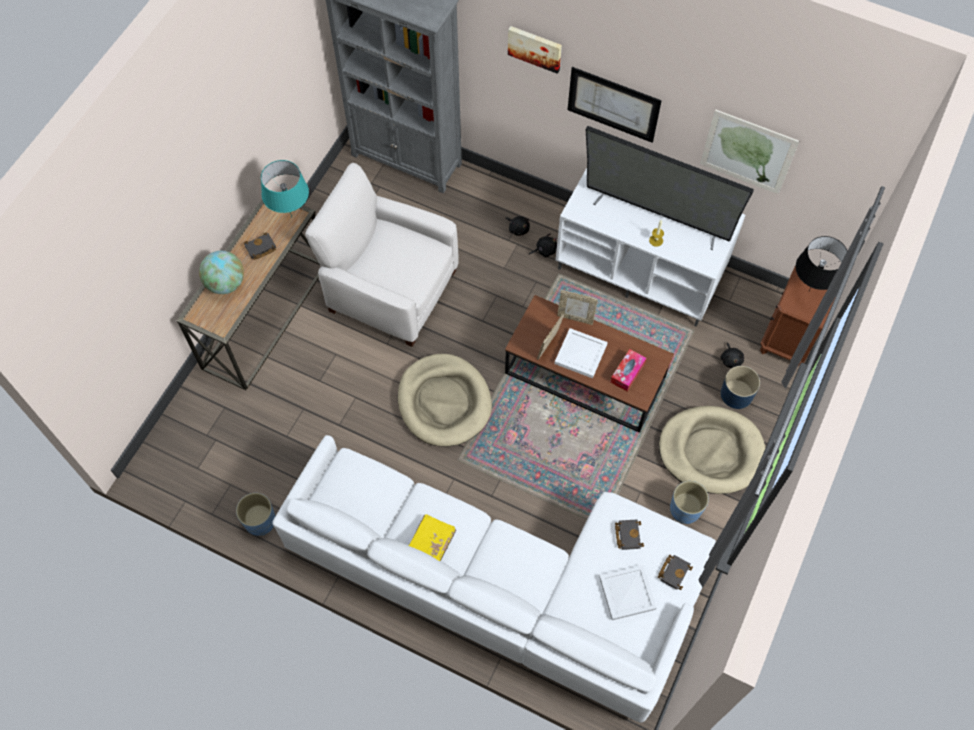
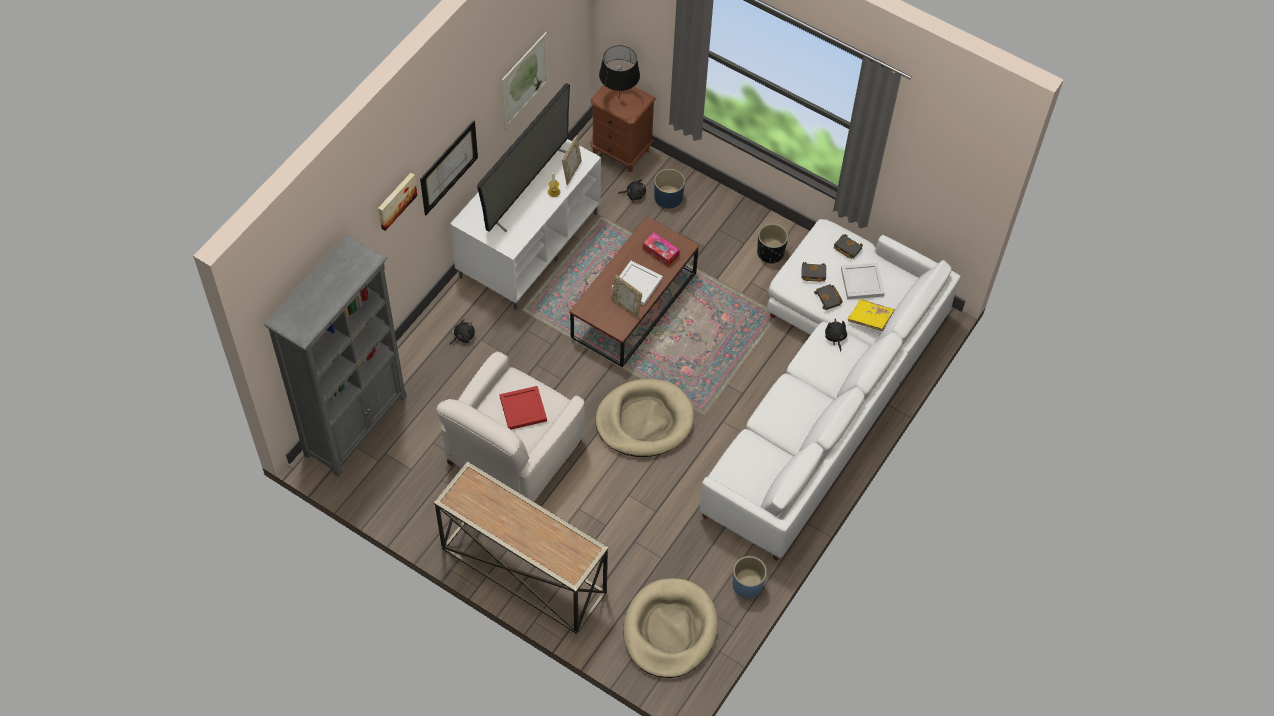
camera: 85 degrees left, 5 degrees down
(226, 283) = (539, 545): globe -> none
(260, 249) = (504, 512): black book -> black book (829, 298)
(291, 217) = (471, 482): turquoise table lamp -> none
(398, 262) = (522, 409): none -> red tray
(431, 542) = (806, 415): yellow book -> yellow book (870, 319)
(544, 250) = (492, 318): black plush toy -> black plush toy (835, 337)
(575, 317) = (599, 282): picture frame -> picture frame (572, 171)
(685, 509) = (770, 253): blue planter -> black planter
(711, 451) = (720, 225): beige dog bed -> beige dog bed (669, 630)

